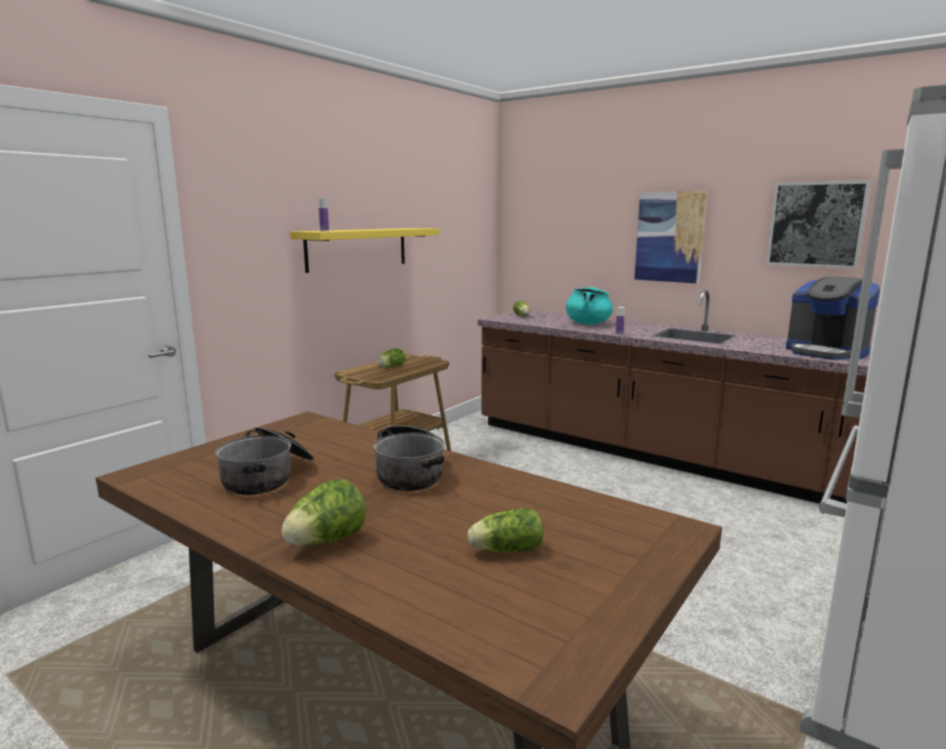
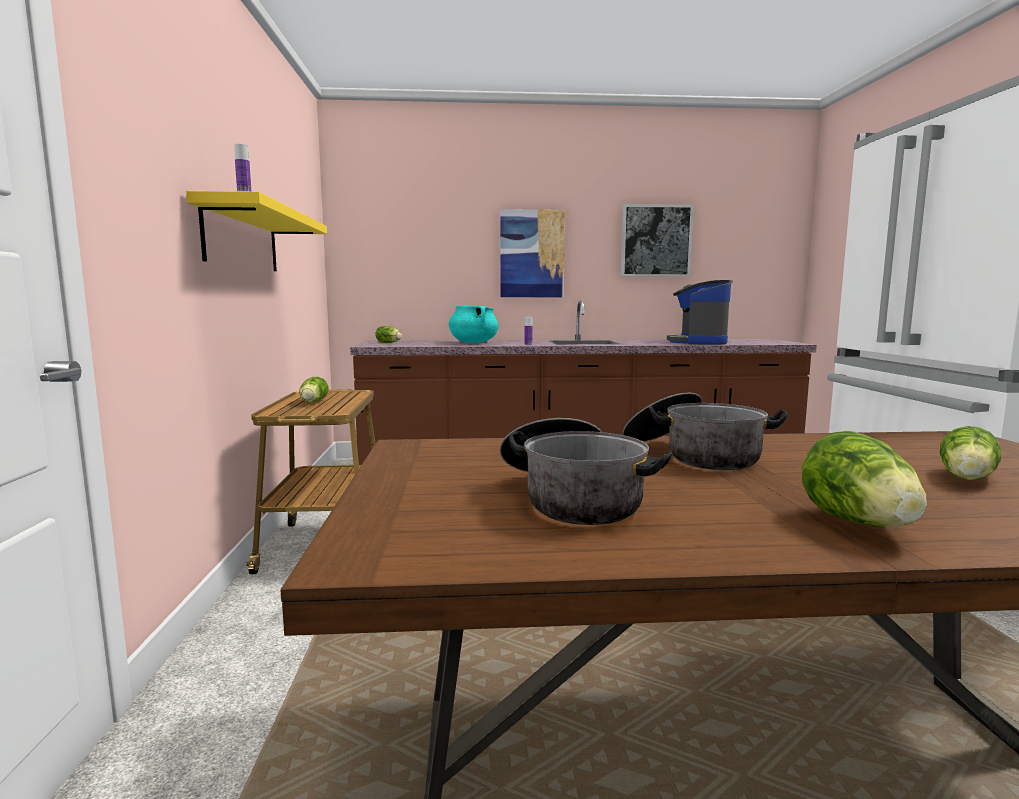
camera: 40 degrees left, 5 degrees down
(826, 352) = (698, 342): coffee machine -> coffee machine turned 90 degrees clockwise

